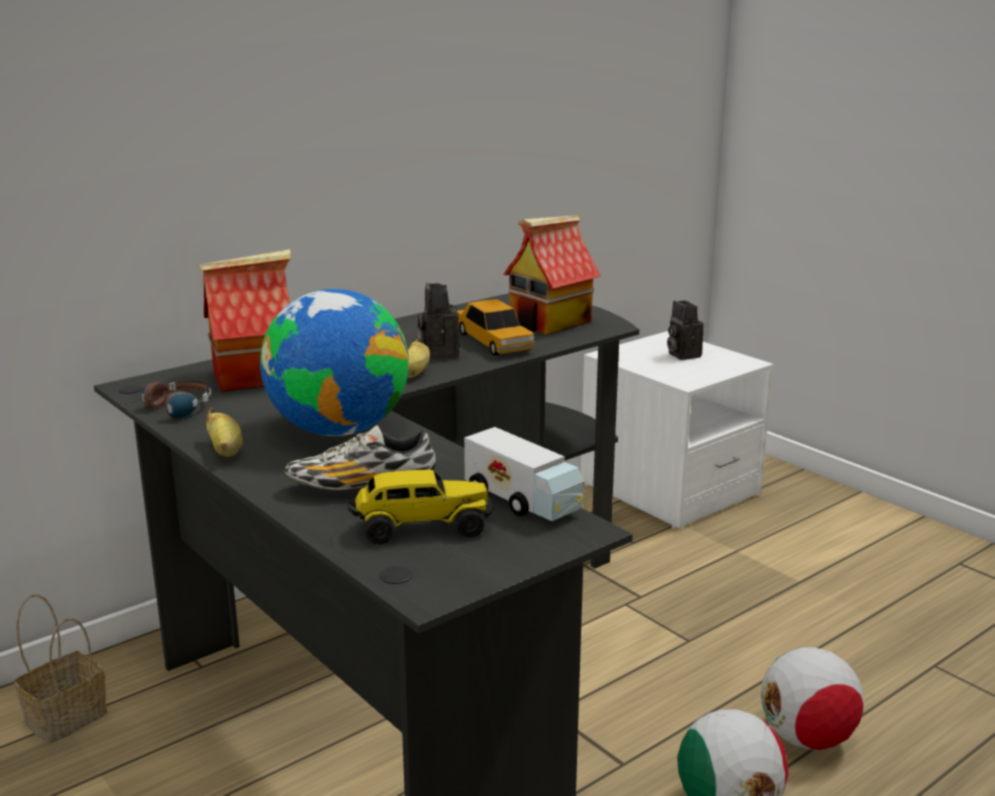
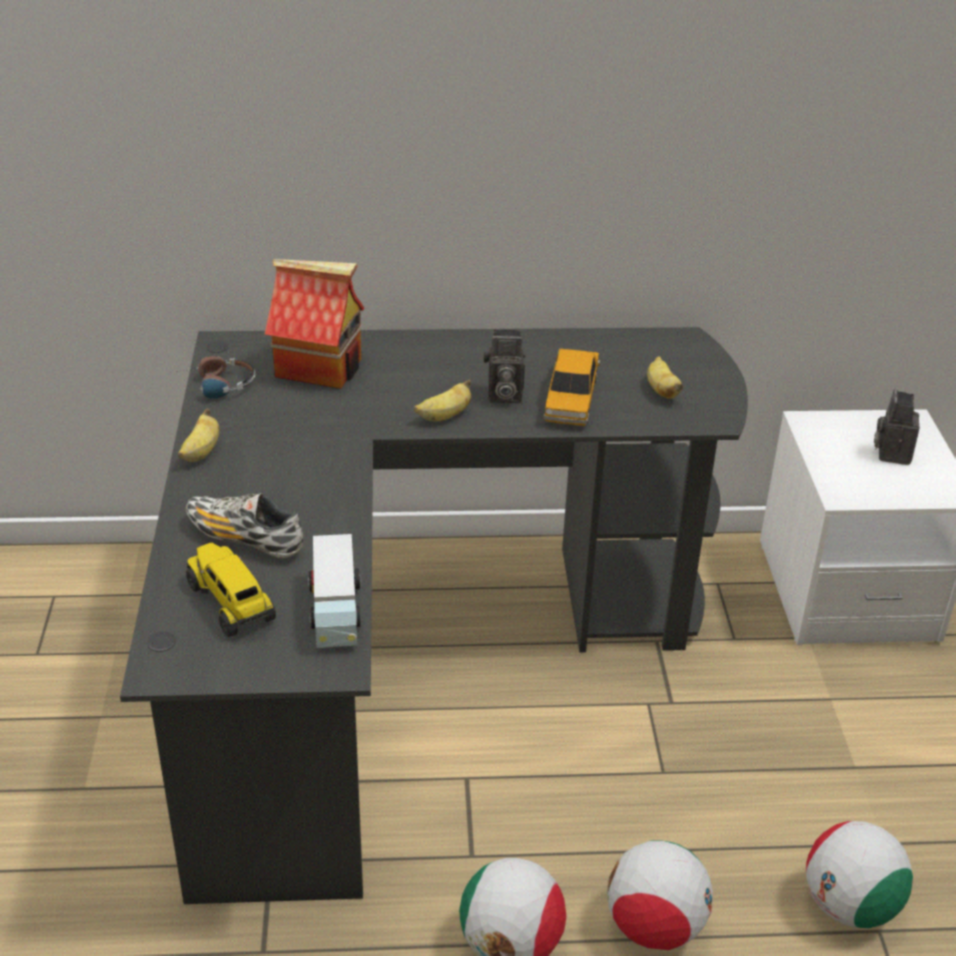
camera: 35 degrees right, 15 degrees up
(65, 719) = (130, 593): basket -> none
(338, 430) = (304, 463): globe -> none
(421, 528) = (231, 604): toy truck -> toy truck turned 150 degrees counterclockwise
(439, 353) = (502, 395): camera -> camera turned 120 degrees counterclockwise
(550, 323) = (661, 390): toy house -> banana
(900, 660) = (849, 906): none -> football

